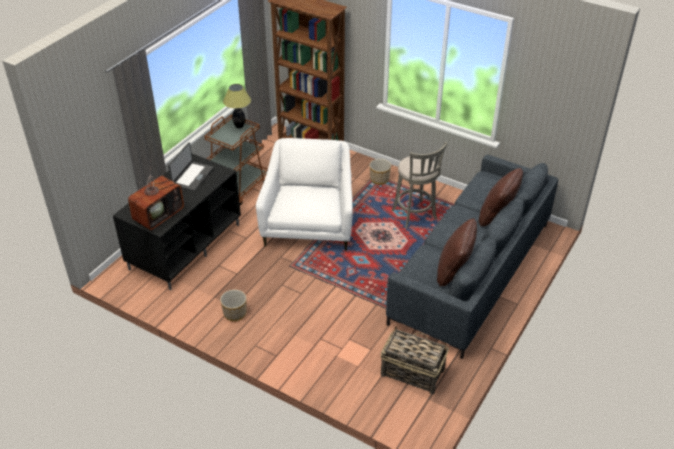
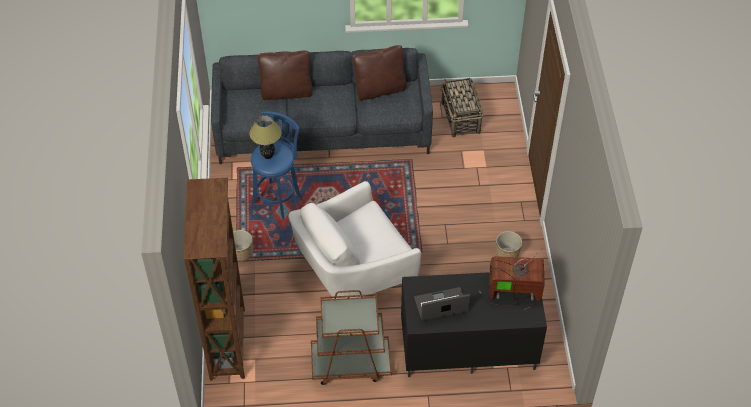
camera: 125 degrees left, 10 degrees up
(239, 126) = (332, 318): table lamp -> table lamp (268, 156)
(415, 216) = (278, 198): grey stool -> blue stool

